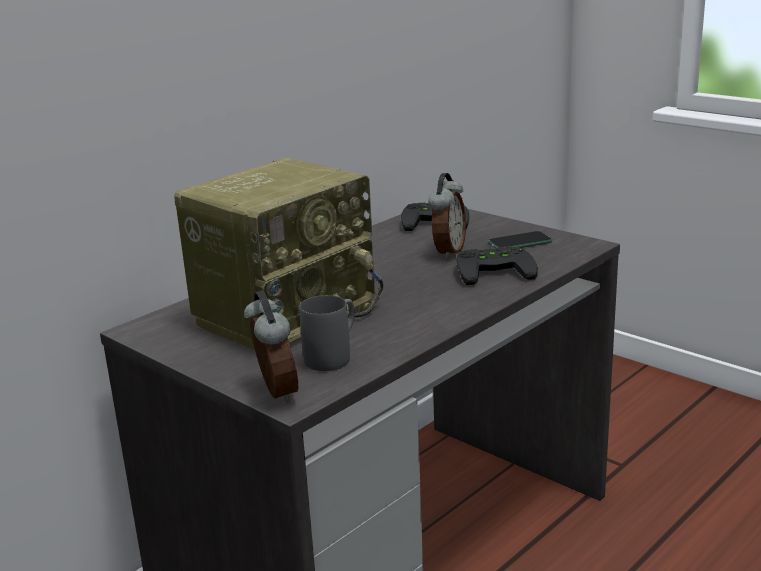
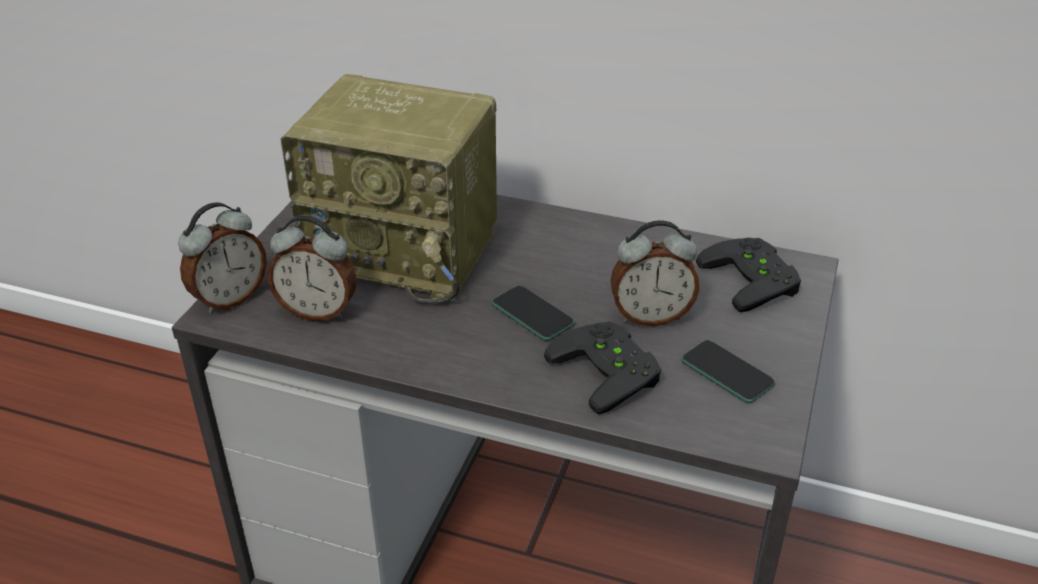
camera: 65 degrees right, 15 degrees up
(334, 356) = (318, 311): grey mug -> alarm clock
(413, 283) = (532, 314): none -> phone

